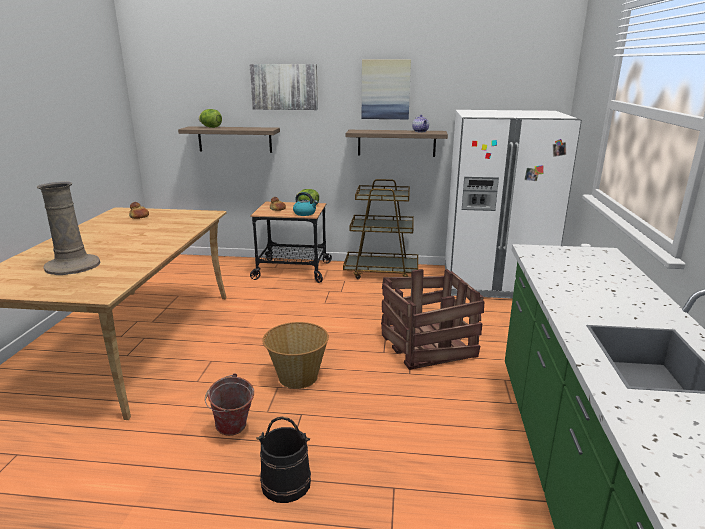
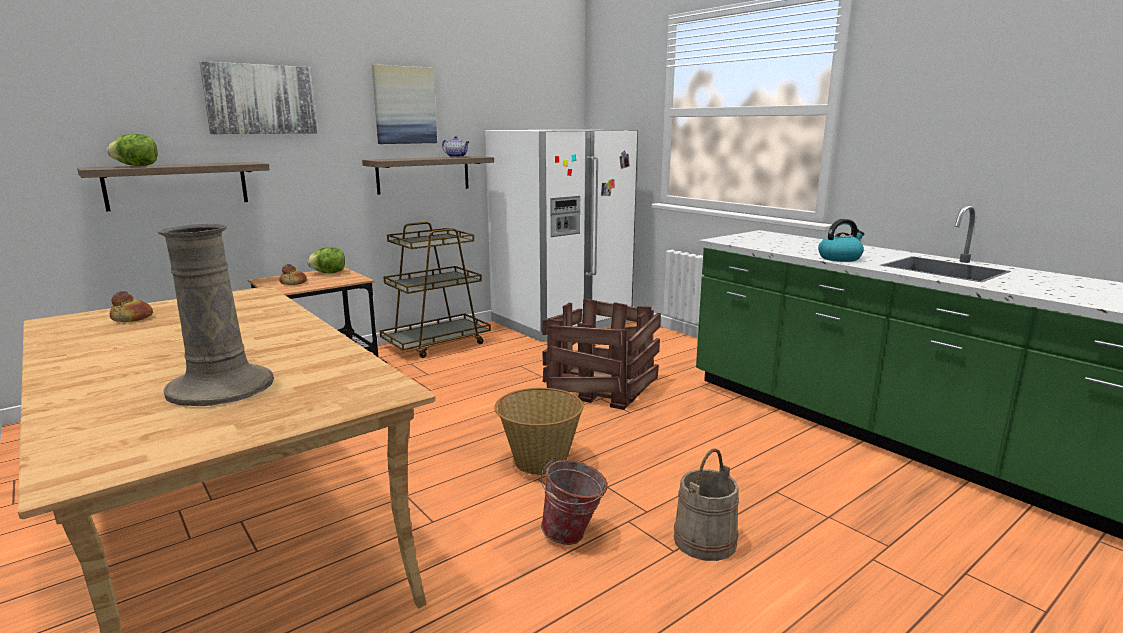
camera: 45 degrees left, 5 degrees down
(286, 483) = (705, 541): black bucket -> beige bucket
(305, 213) = (346, 279): kettle -> kettle (840, 258)

